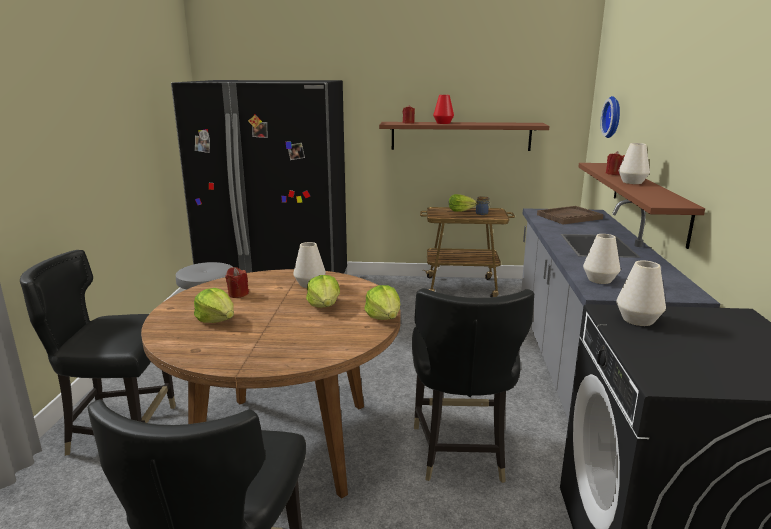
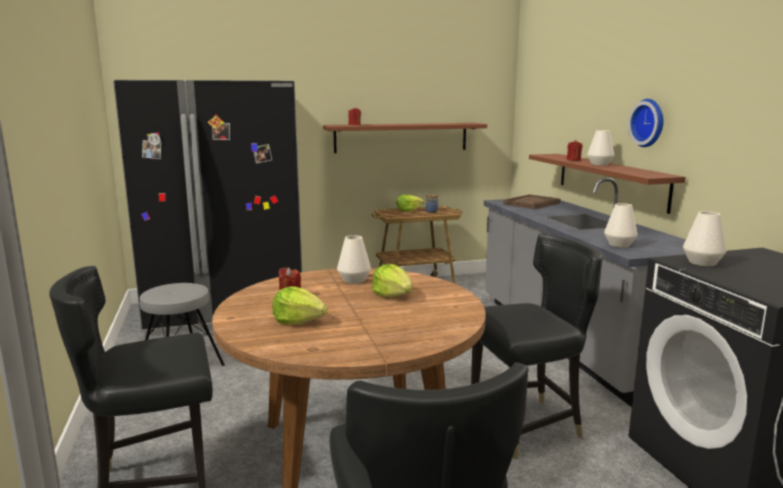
camera: 20 degrees left, 5 degrees down
(384, 317) = (462, 297): lettuce -> none
(443, 123) = (388, 124): red vase -> none
(460, 452) = (525, 426): black chair -> black chair turned 90 degrees counterclockwise
(614, 117) = (549, 113): wall clock -> wall clock (649, 123)

